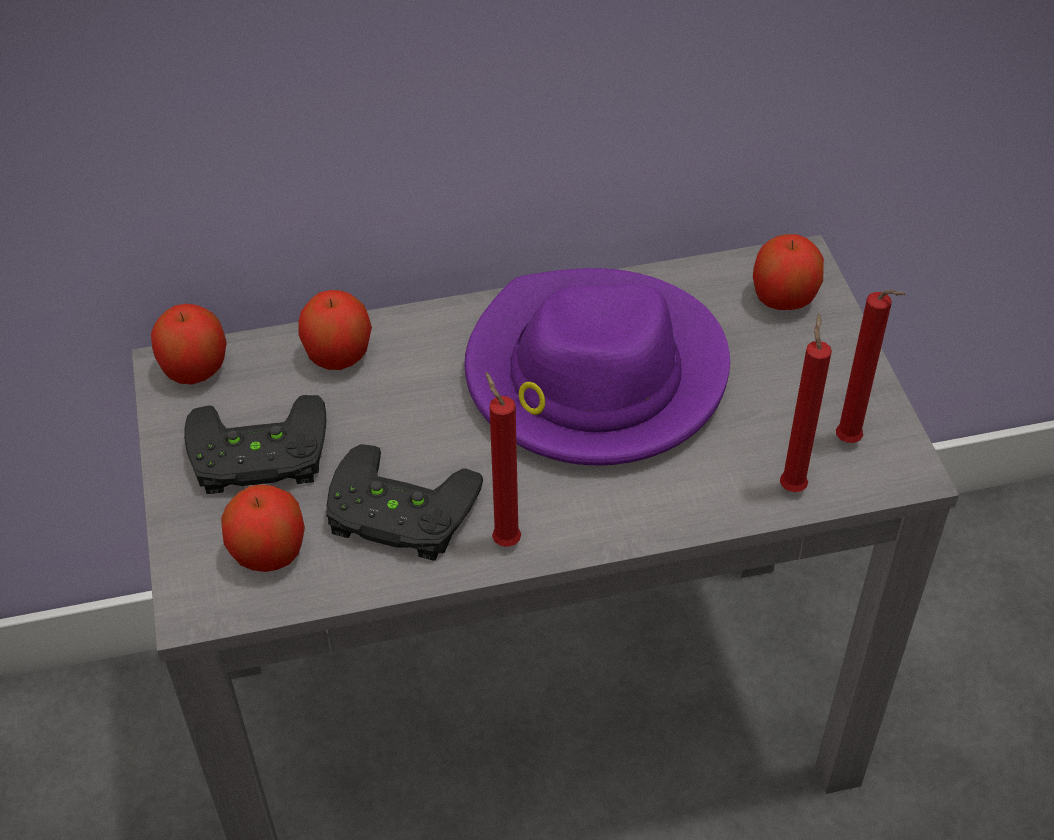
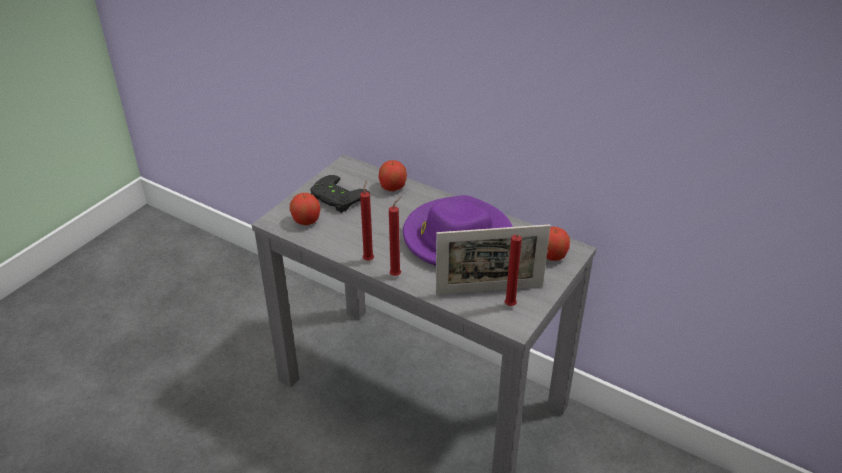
camera: 45 degrees right, 10 degrees down
(195, 370) = (351, 168): apple -> none
(397, 516) = (350, 235): black game controller -> none
(779, 437) = (489, 290): none -> picture frame
(792, 485) = (472, 304): red candle -> red candle (397, 275)

